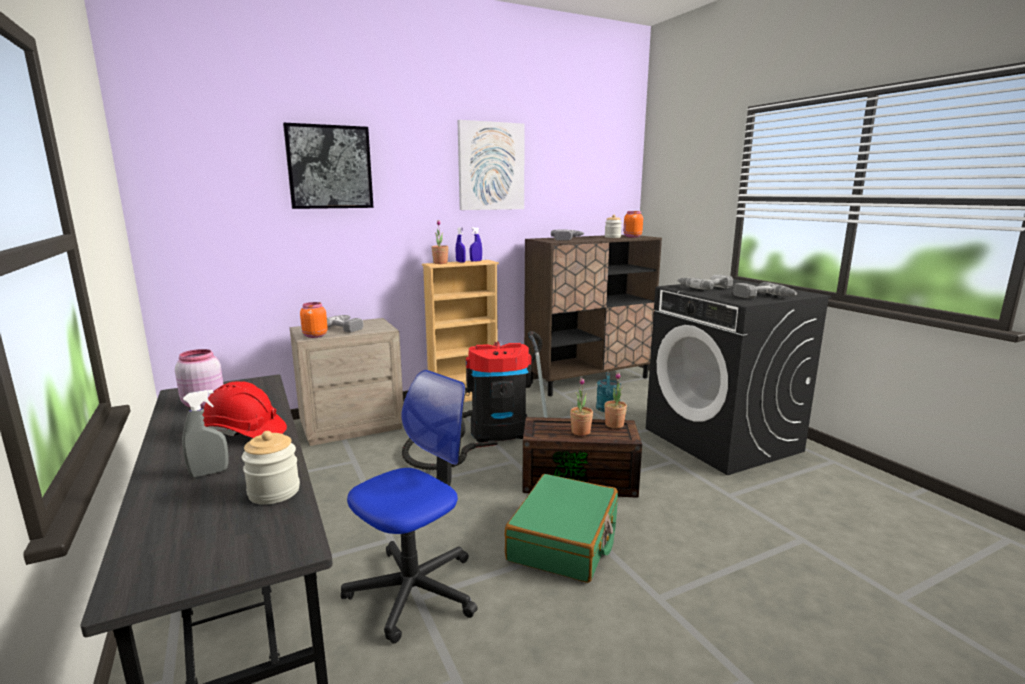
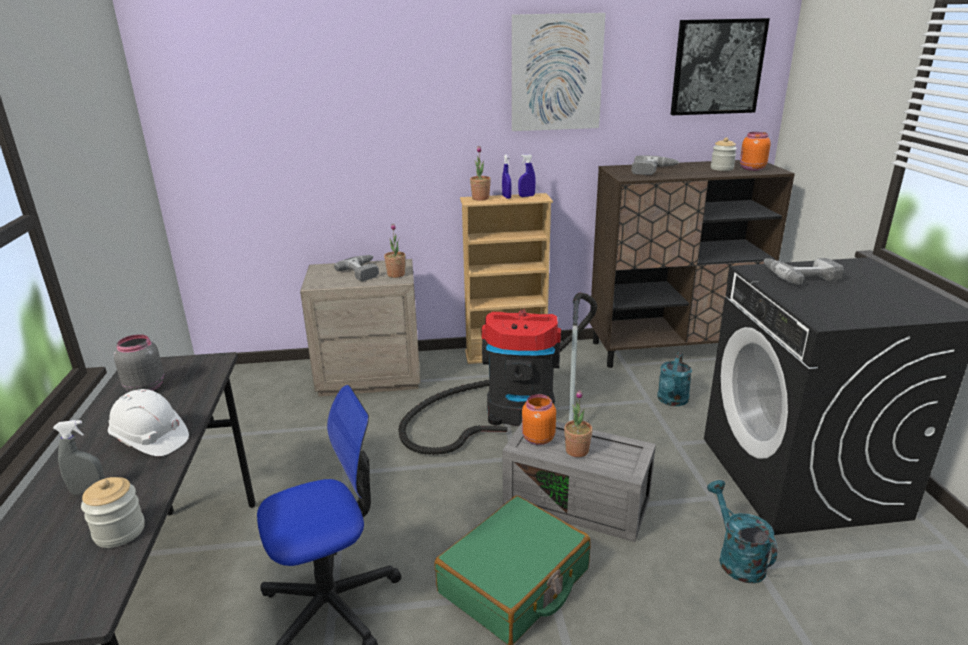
camera: 20 degrees right, 10 degrees up
(202, 403) = (144, 387): pink jar -> grey jar
(245, 433) = (150, 439): red hard hat -> white hard hat
(314, 336) = (323, 283): orange jar -> orange jar (537, 438)
(329, 167) = (352, 84): picture -> picture (717, 67)
(580, 479) = (579, 500): brown storage box -> grey storage box
(614, 425) = (625, 447): potted plant -> potted plant (396, 274)
(713, 493) = (736, 558): none -> turquoise watering can
(763, 297) = (868, 311): power drill -> none

